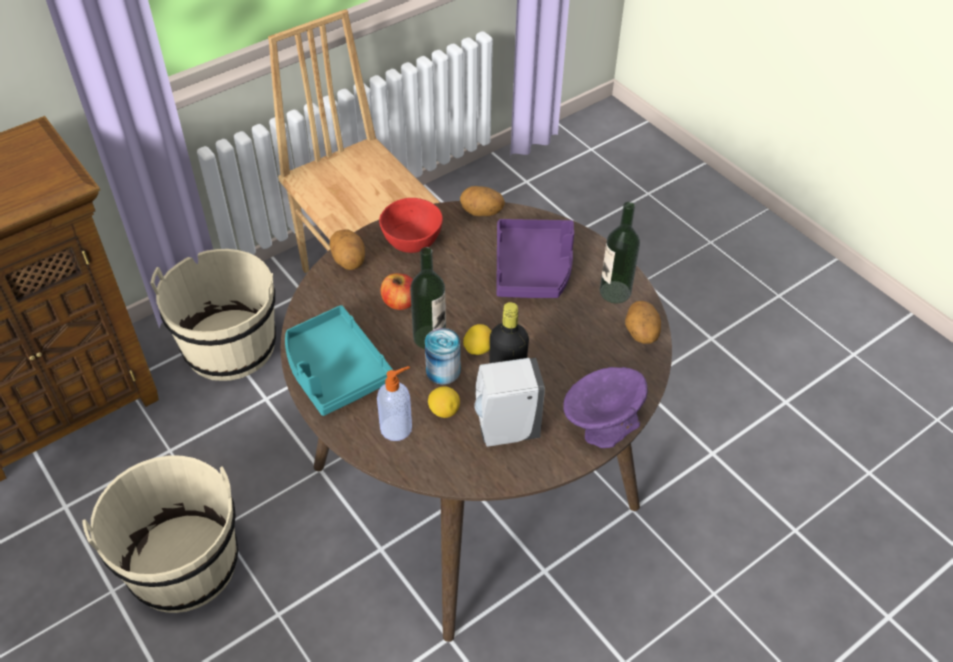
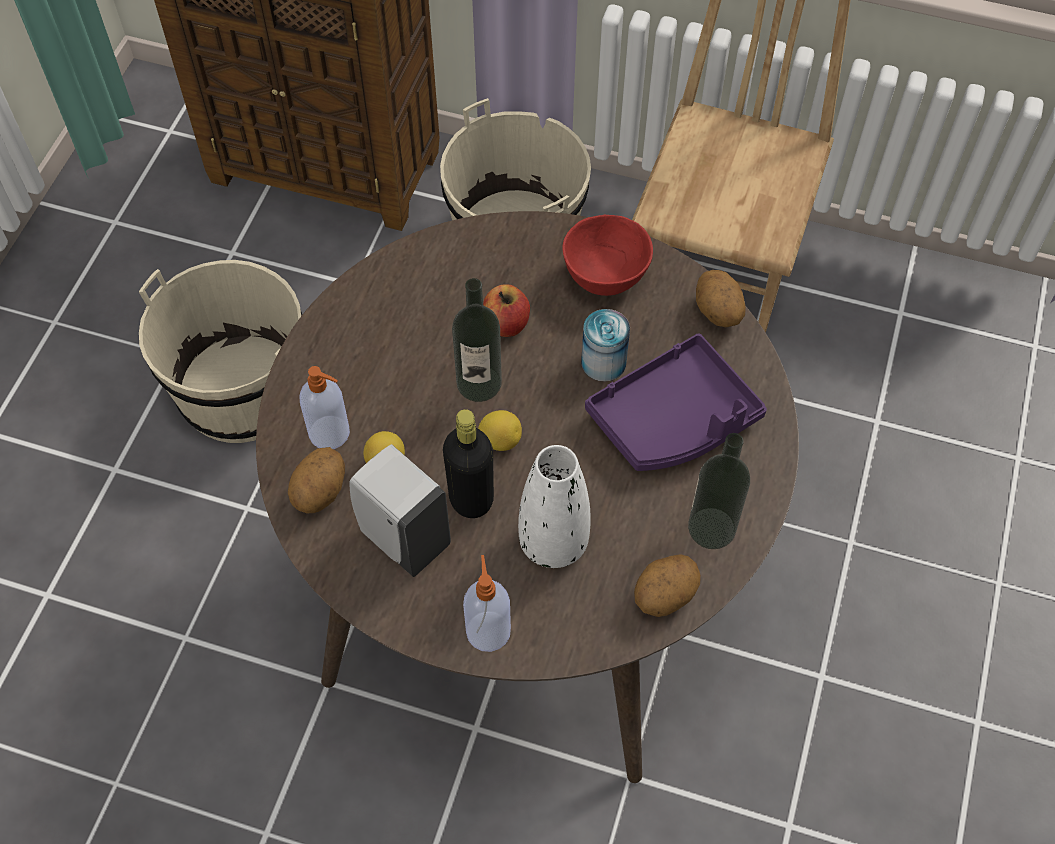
camera: 55 degrees right, 10 degrees up
(334, 370) = (363, 329): turquoise tray -> none
(349, 261) = (527, 239): potato -> potato (321, 492)
(443, 371) = (441, 426): can -> can (603, 362)
(568, 362) = (553, 542): none -> white vase
(601, 423) = (488, 629): purple bowl -> soap dispenser

